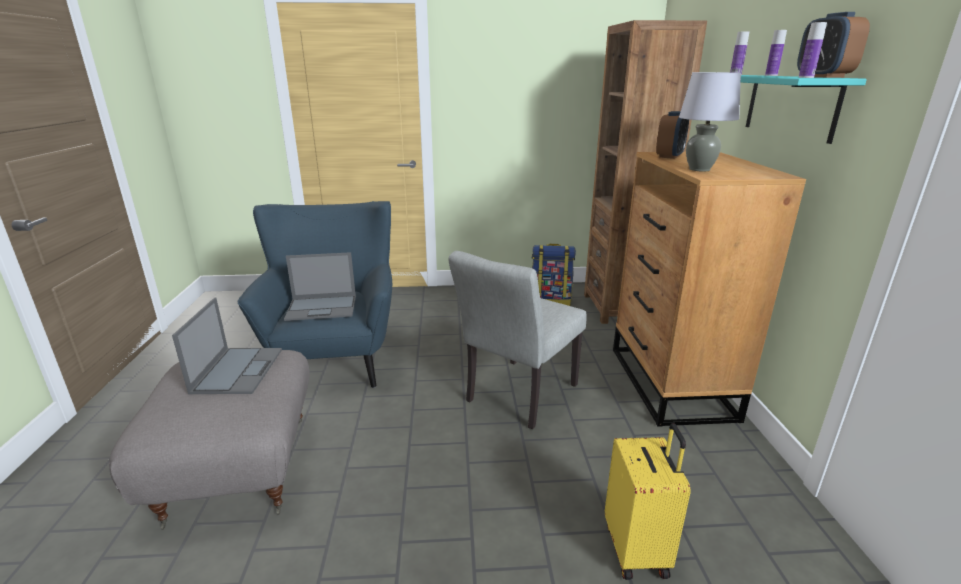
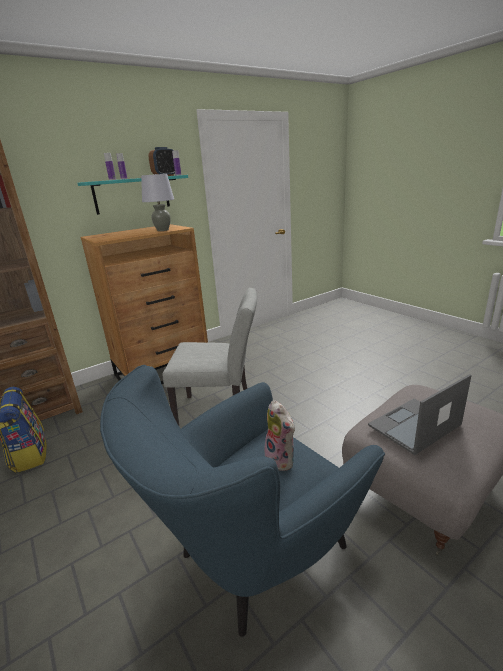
camera: 120 degrees left, 0 degrees up
(323, 308) = (282, 460): laptop -> plush toy
(637, 549) = (293, 355): yellow suitcase -> none
(669, 156) = (115, 237): alarm clock -> none

